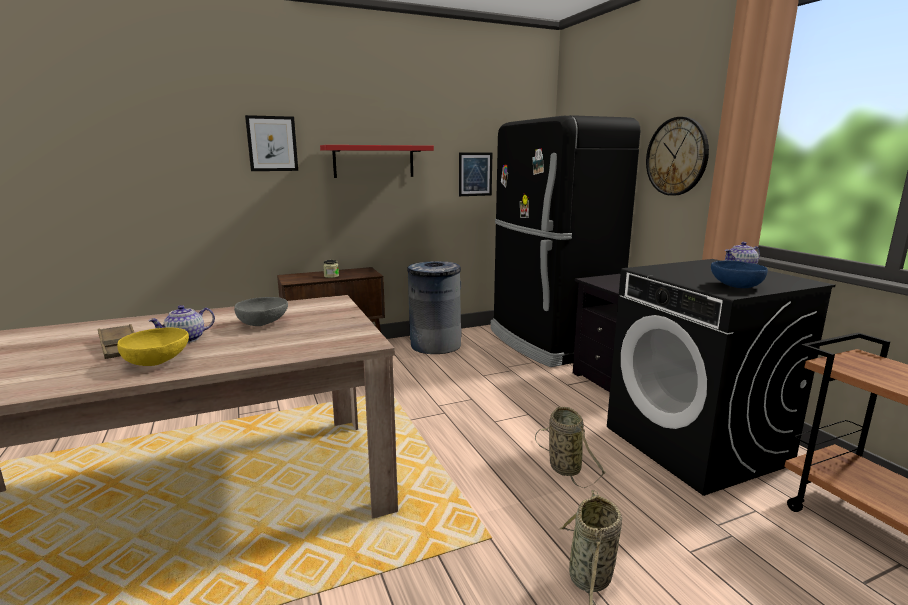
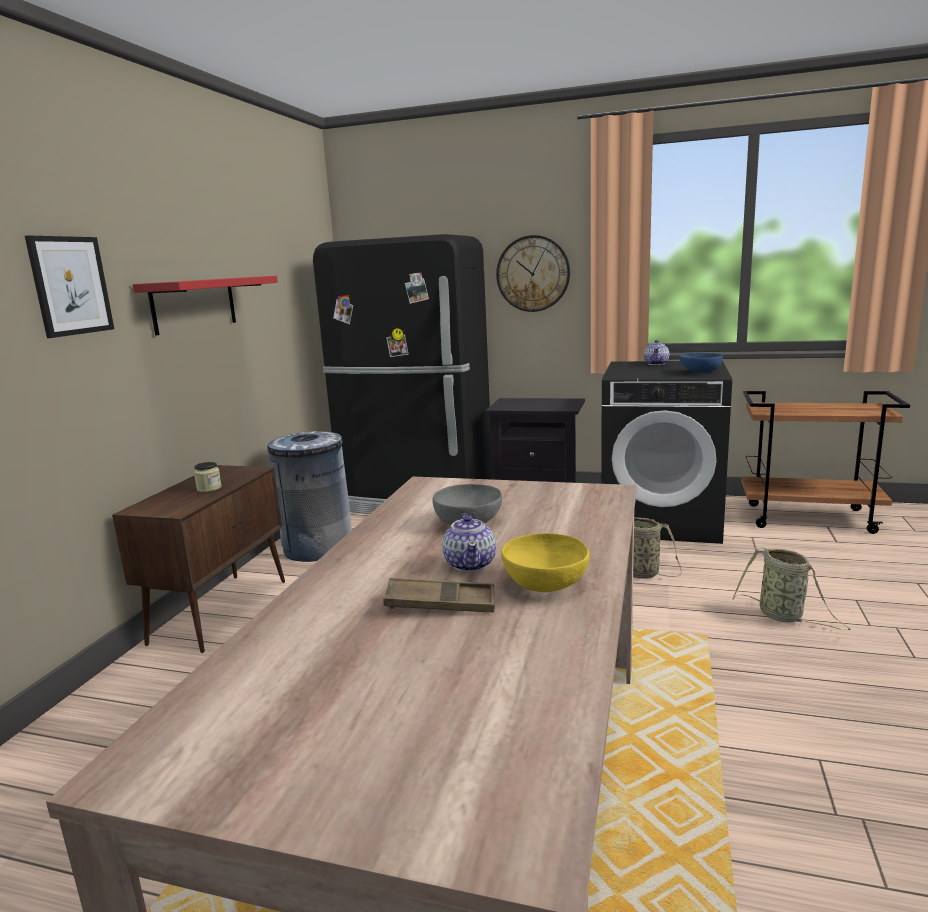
camera: 50 degrees left, 0 degrees up
(475, 174) = (286, 312): picture -> none

